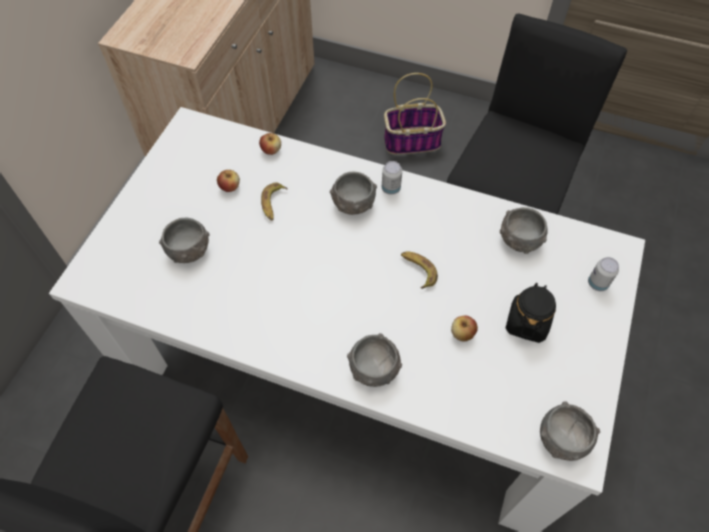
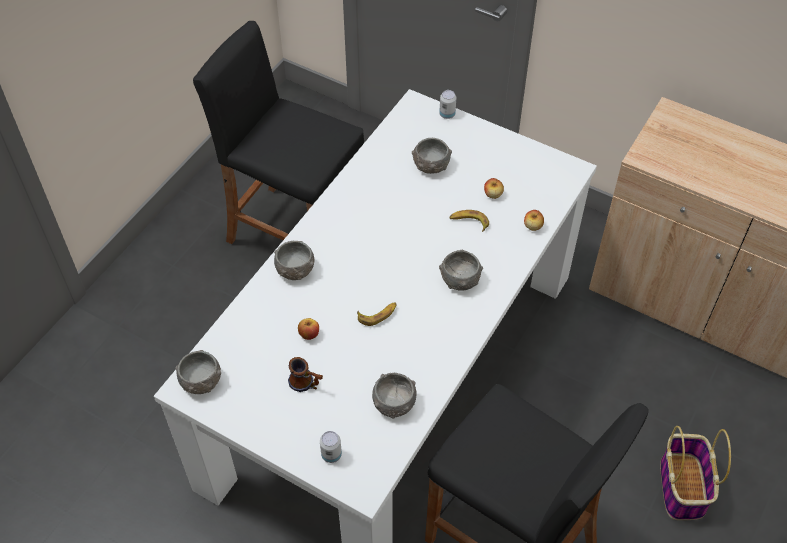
camera: 100 degrees right, 5 degrees down
(391, 188) = (473, 311): can -> can (447, 114)
(527, 322) = (306, 384): black jar -> mug

